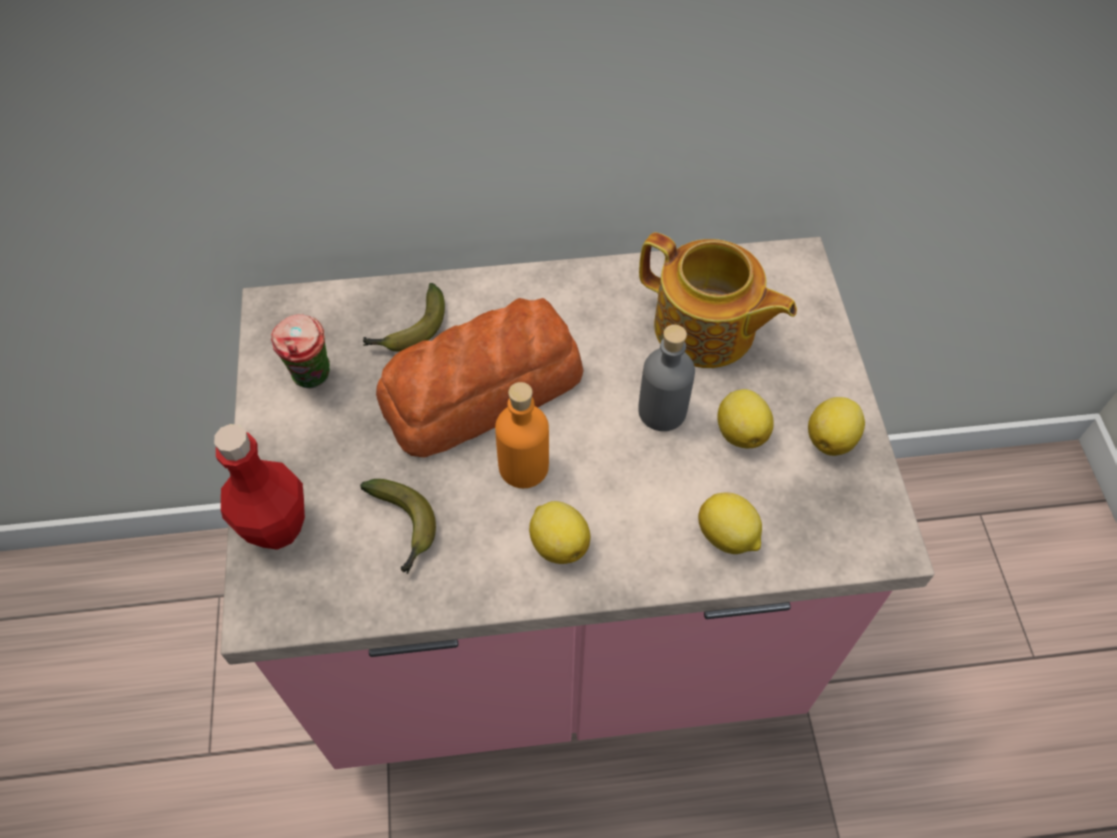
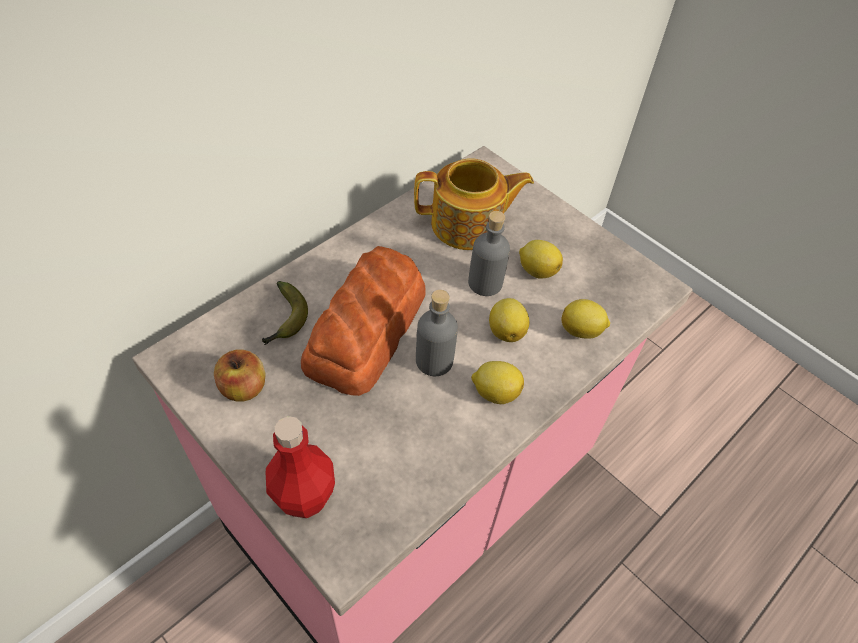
camera: 40 degrees left, 5 degrees down
(313, 380) = (244, 388): cup -> apple
(403, 528) = (392, 444): banana -> none
(524, 466) = (434, 360): orange bottle -> grey bottle
(831, 438) = (585, 248): lemon -> lemon (506, 330)

